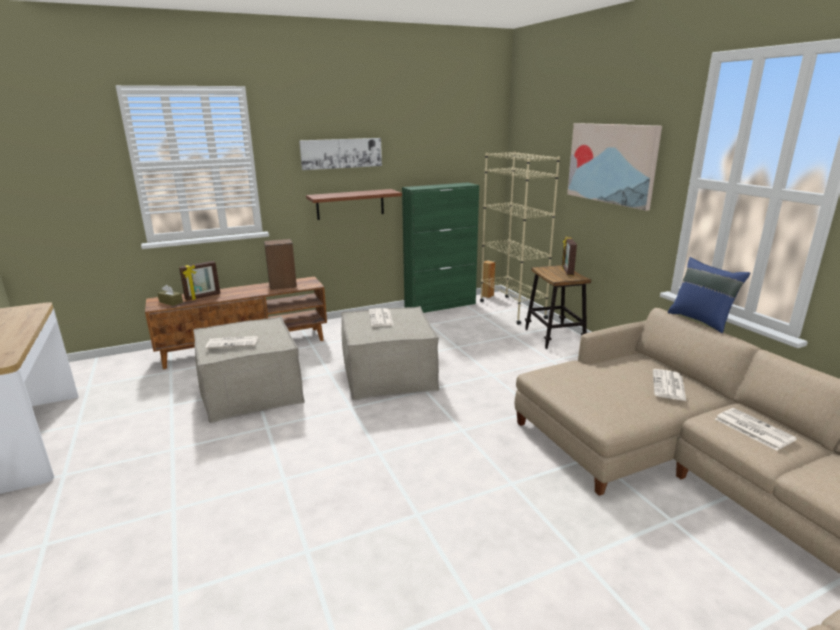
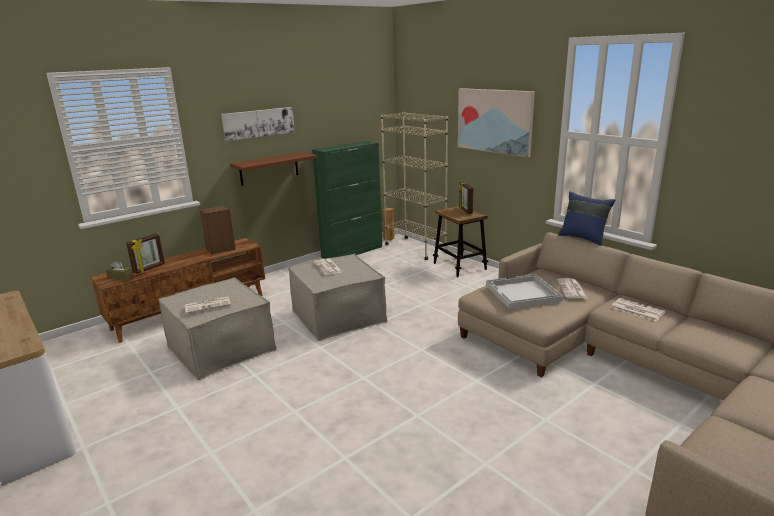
camera: 15 degrees left, 0 degrees up
(598, 381) = (522, 293): none -> white tray

